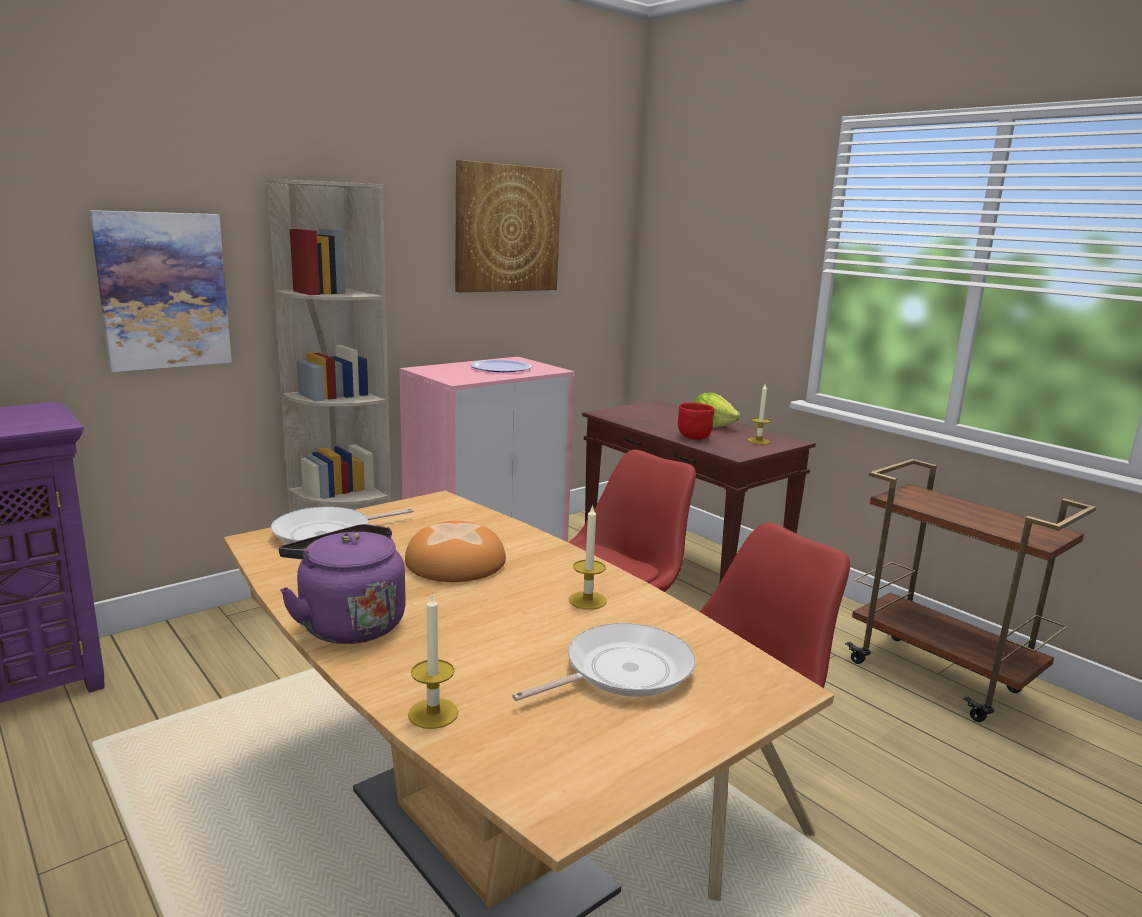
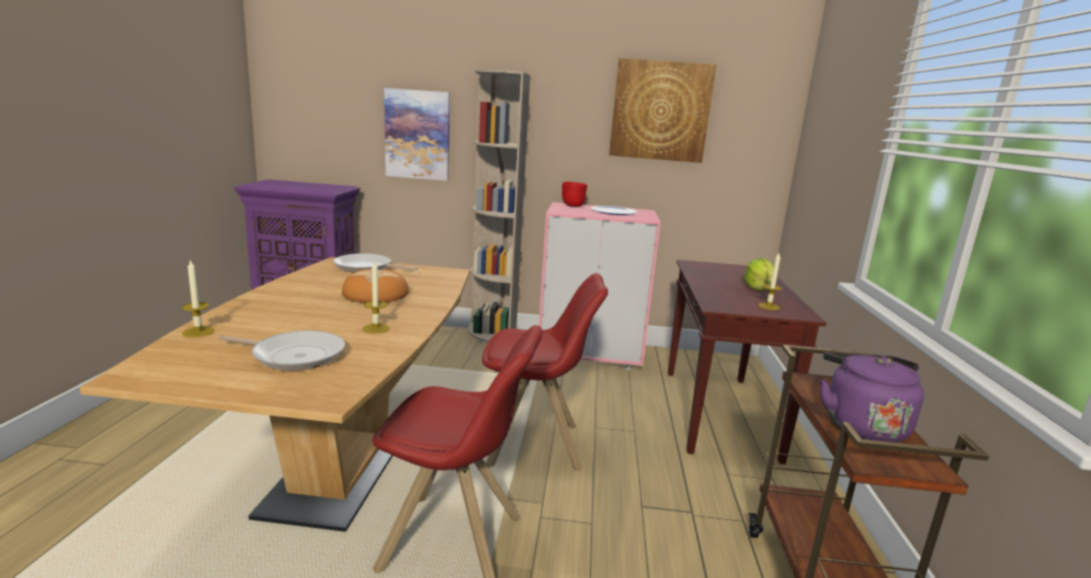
camera: 45 degrees right, 0 degrees up
(348, 624) = (271, 296): purple kettle -> purple kettle (861, 425)
(694, 438) = (715, 290): red bowl -> red bowl (572, 206)

